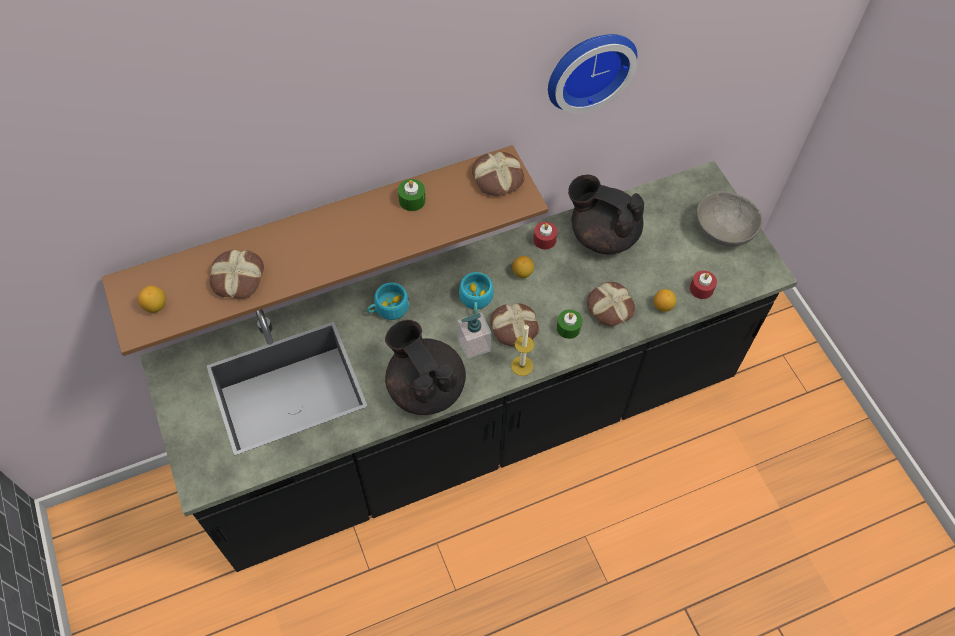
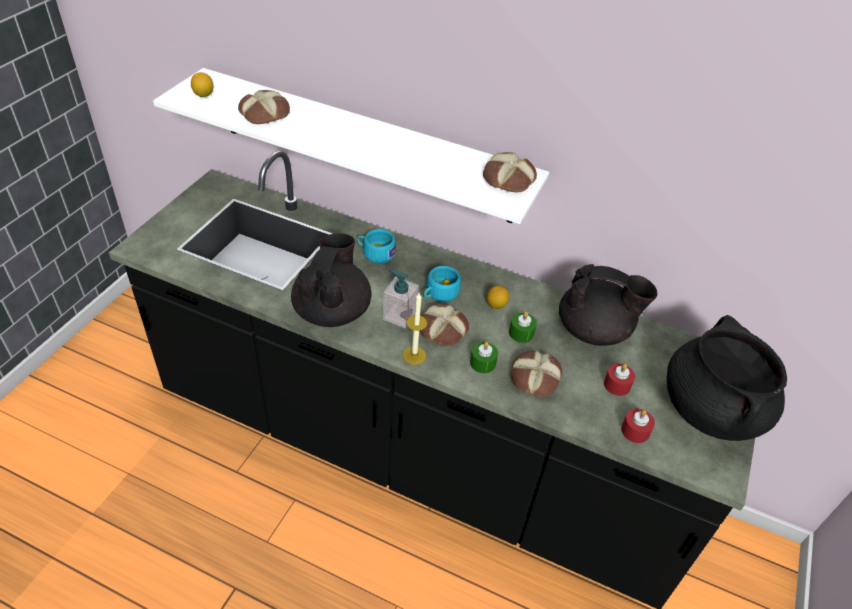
camera: 45 degrees right, 15 degrees down
(321, 230) = (364, 146): brown shelf -> white shelf
(412, 200) = (429, 150): green candle -> green candle (521, 333)
(544, 239) = (541, 300): red candle -> red candle (617, 385)
(588, 67) = (646, 122): wall clock -> none
(602, 234) = (594, 331): black teapot -> black teapot turned 120 degrees clockwise
(663, 306) = (582, 413): lemon -> none
(722, 231) = (710, 409): grey bowl -> black cooking pot

